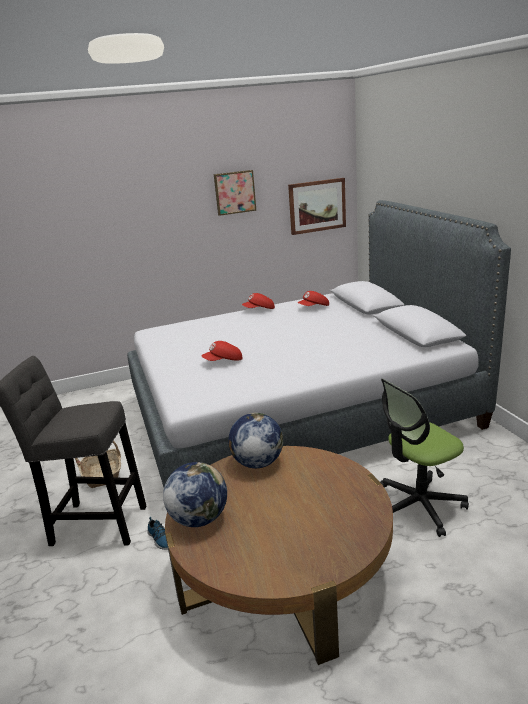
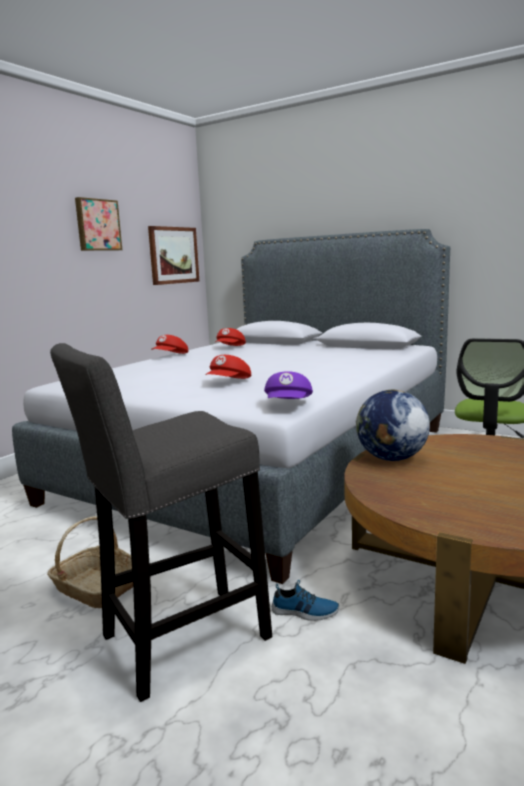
camera: 40 degrees left, 10 degrees down
(199, 519) = (441, 510): globe -> none
(201, 403) = (289, 405): none -> purple cap

